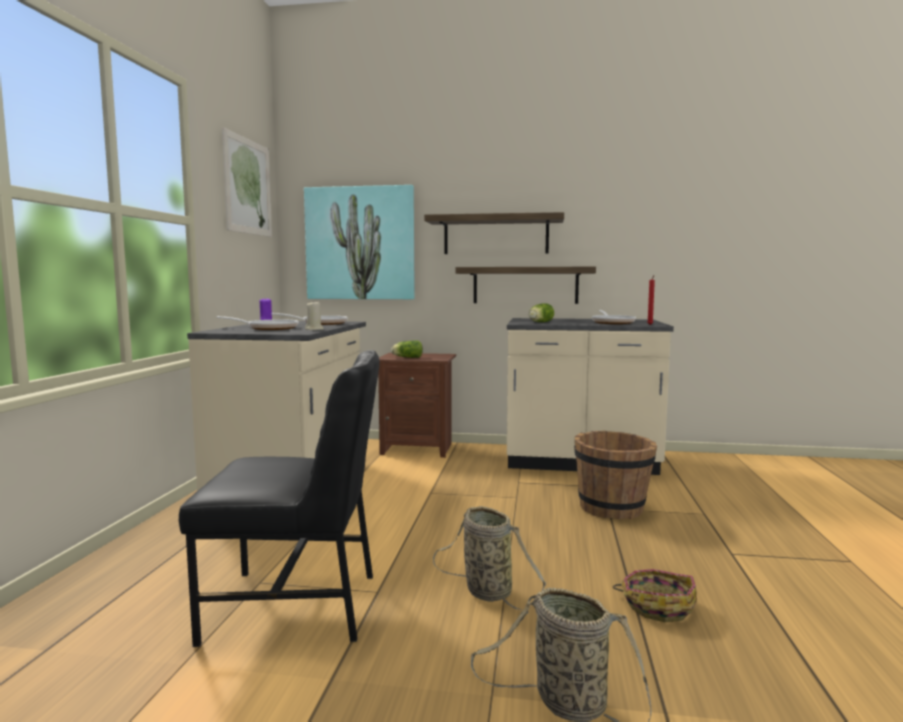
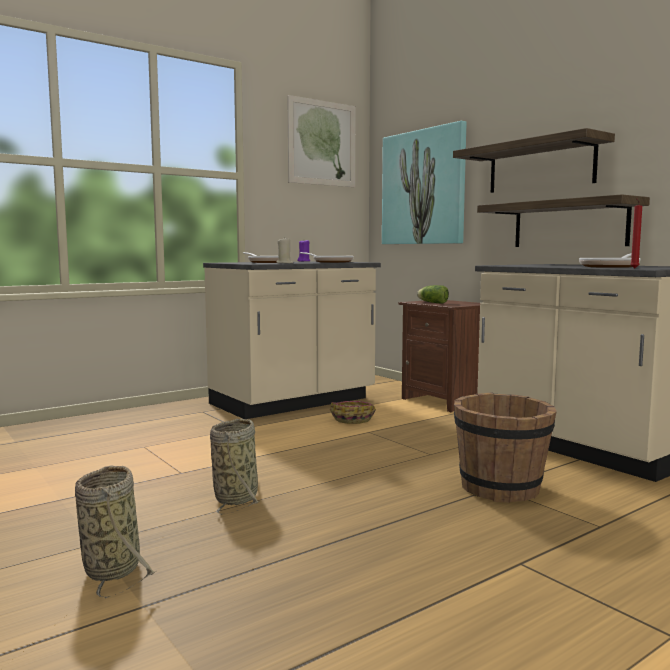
camera: 45 degrees right, 0 degrees up
(296, 606) = (129, 463): black chair -> none
(539, 322) = (525, 265): lettuce -> none
(657, 605) = (324, 558): basket -> basket (352, 418)

